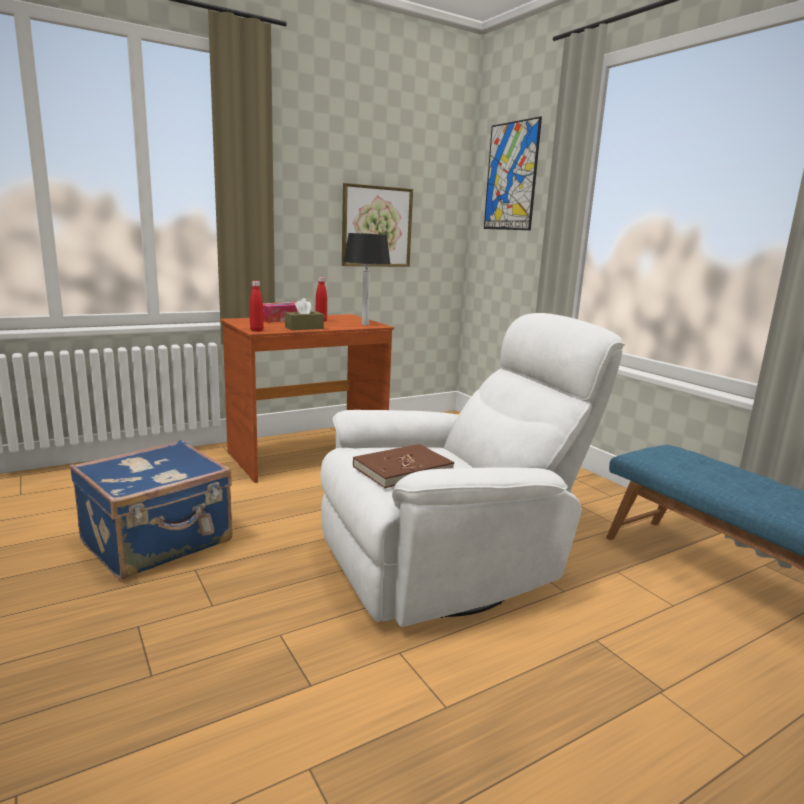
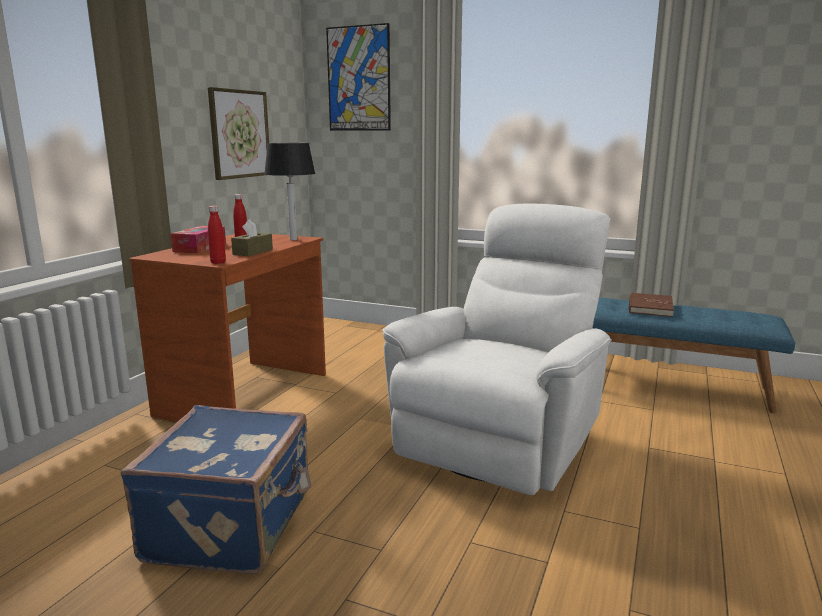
camera: 35 degrees left, 0 degrees up
(402, 469) = (497, 359): brown book -> brown book (650, 307)

